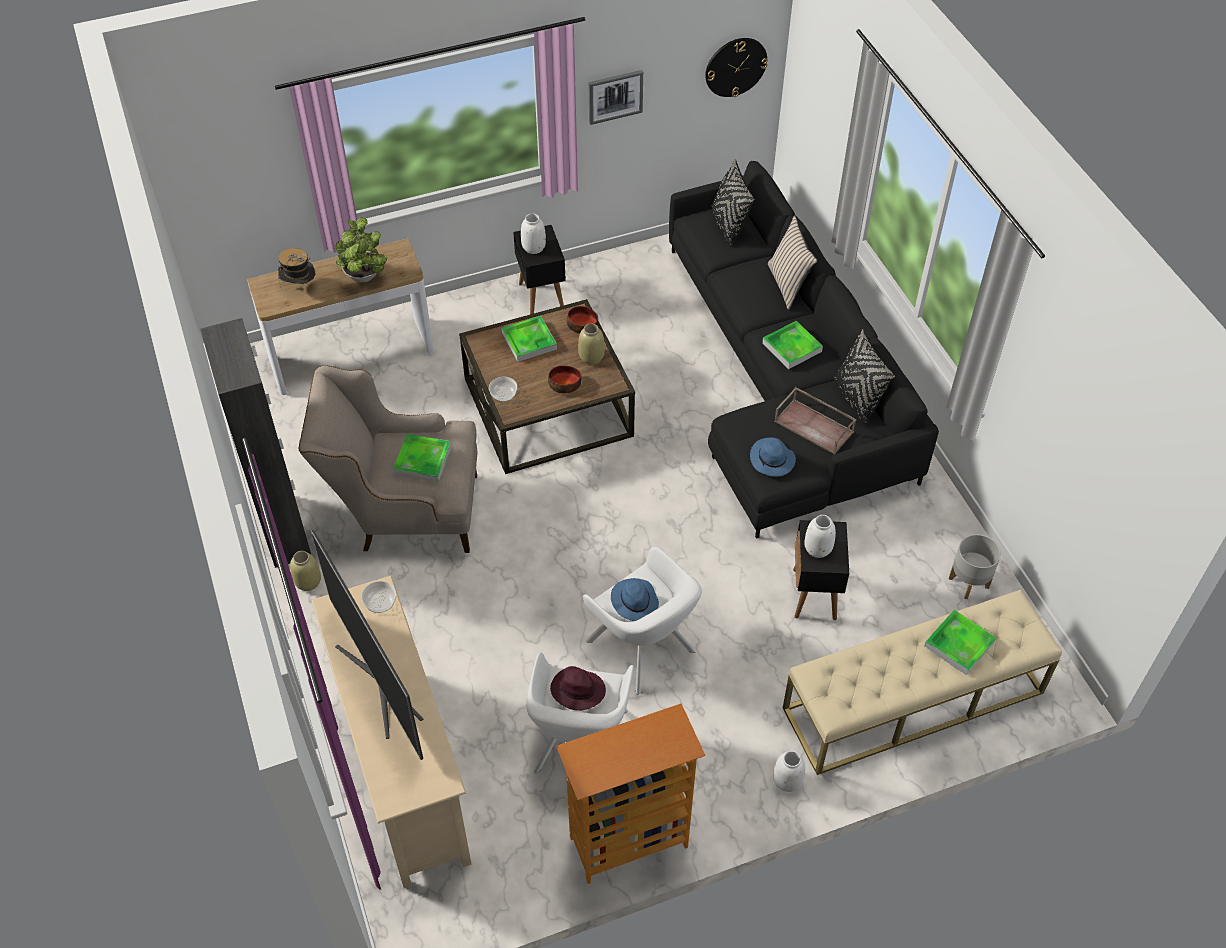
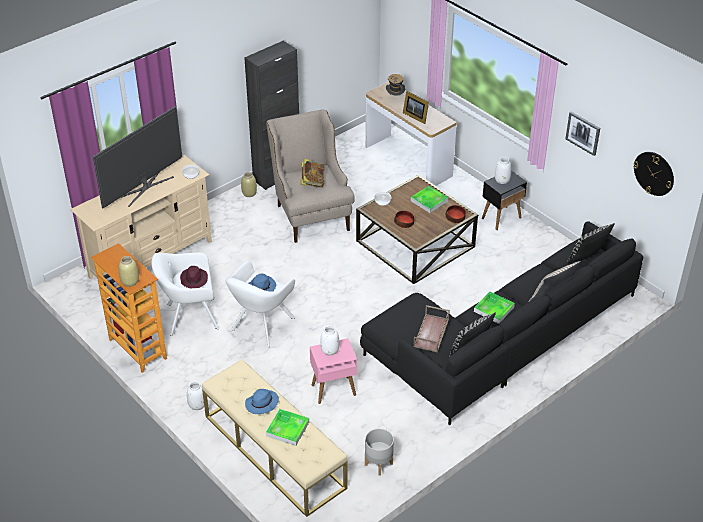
camera: 70 degrees right, 10 degrees down
(363, 278) = (415, 116): potted plant -> picture frame
(423, 460) = (312, 182): tray -> book
(592, 357) = (432, 228): beige vase -> beige vase (130, 281)
(772, 460) = (394, 320): blue hat -> blue hat (261, 404)
(814, 595) = (333, 390): black side table -> pink side table

